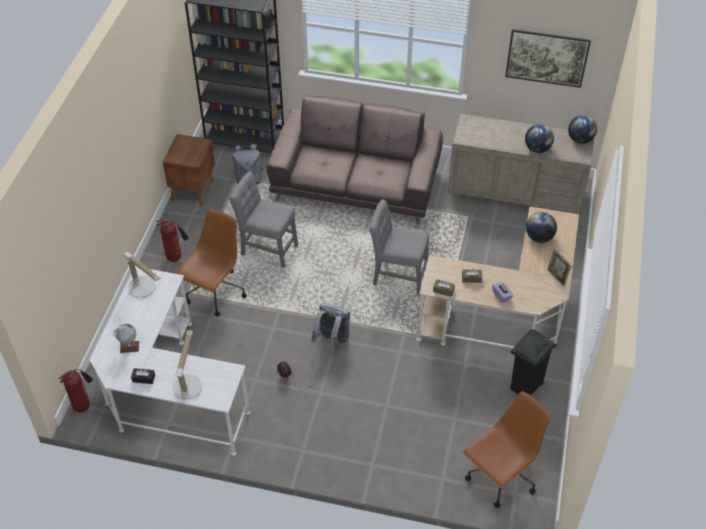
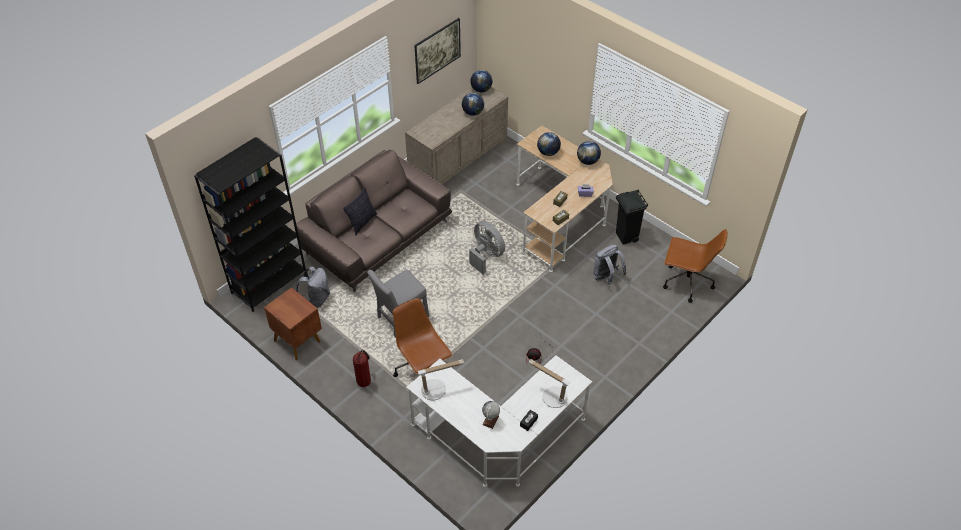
camera: 60 degrees left, 0 degrees up
(83, 405) = (476, 503): fire extinguisher -> none
(332, 340) = (519, 318): grey backpack -> grey backpack (606, 277)
(337, 152) = (362, 222): none -> pillow
(397, 276) = (486, 255): grey chair -> grey fan
(500, 477) = (686, 282): brown office chair -> brown office chair turned 120 degrees clockwise
(556, 277) = (588, 161): picture frame -> globe

